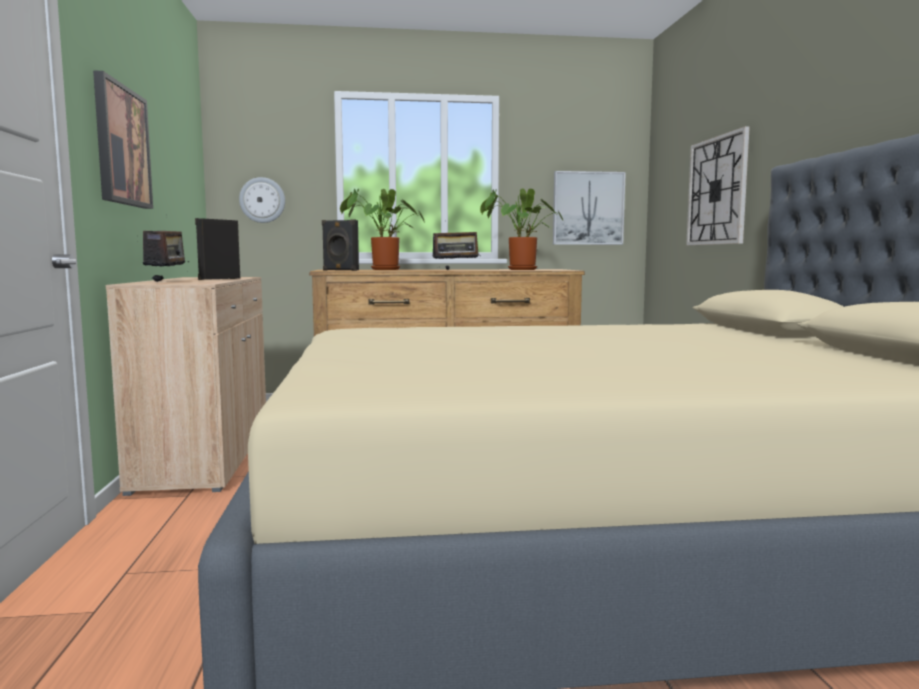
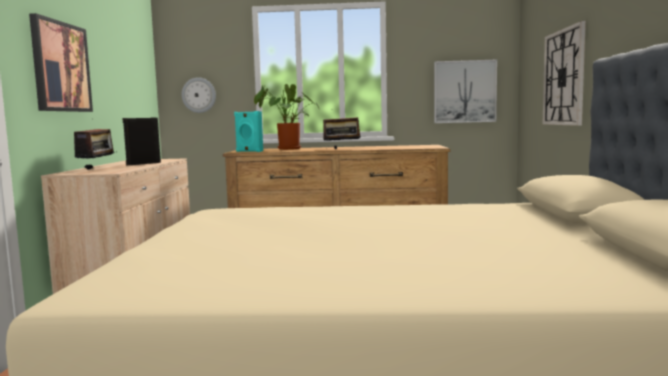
camera: 10 degrees right, 0 degrees up
(340, 270) = (249, 151): black speaker -> turquoise speaker
(519, 269) = (397, 147): potted plant -> none

